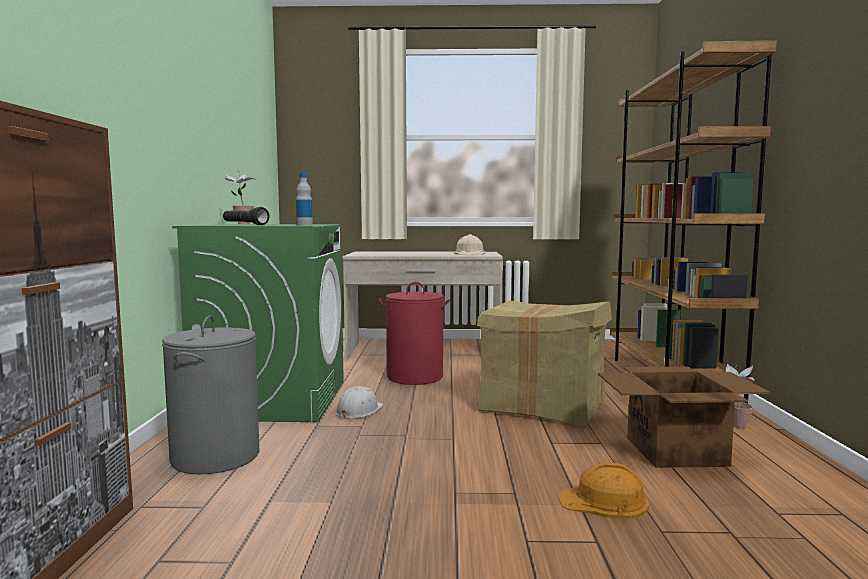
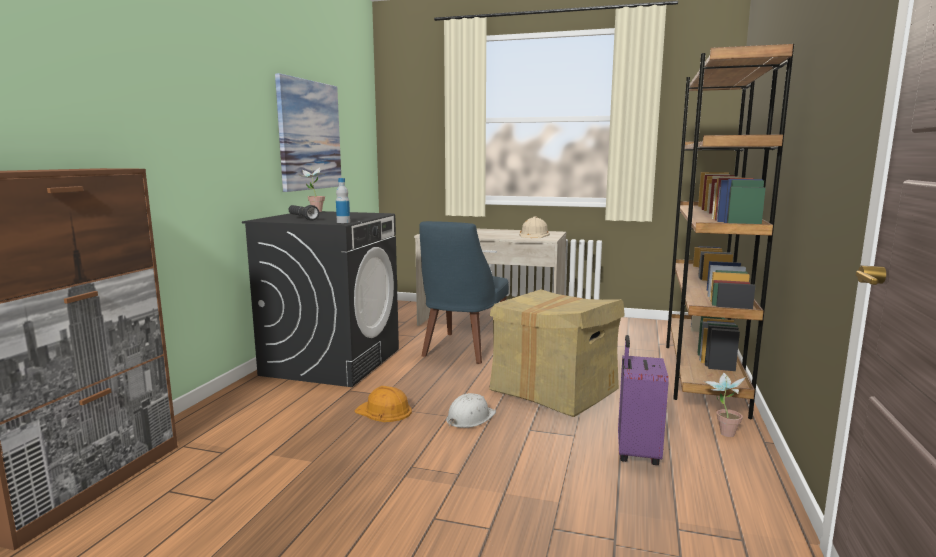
camera: 15 degrees right, 5 degrees up
(215, 456) = (257, 410): grey laundry basket -> none
(226, 138) = (309, 135): none -> picture
(273, 399) = (332, 361): green washing machine -> black washing machine
(358, 411) = (391, 380): white hard hat -> white hard hat (470, 418)
(414, 377) = (462, 349): red laundry basket -> blue chair
(604, 501) = (527, 493): orange hard hat -> orange hard hat (384, 411)
(674, 451) = (636, 452): cardboard box -> purple suitcase

